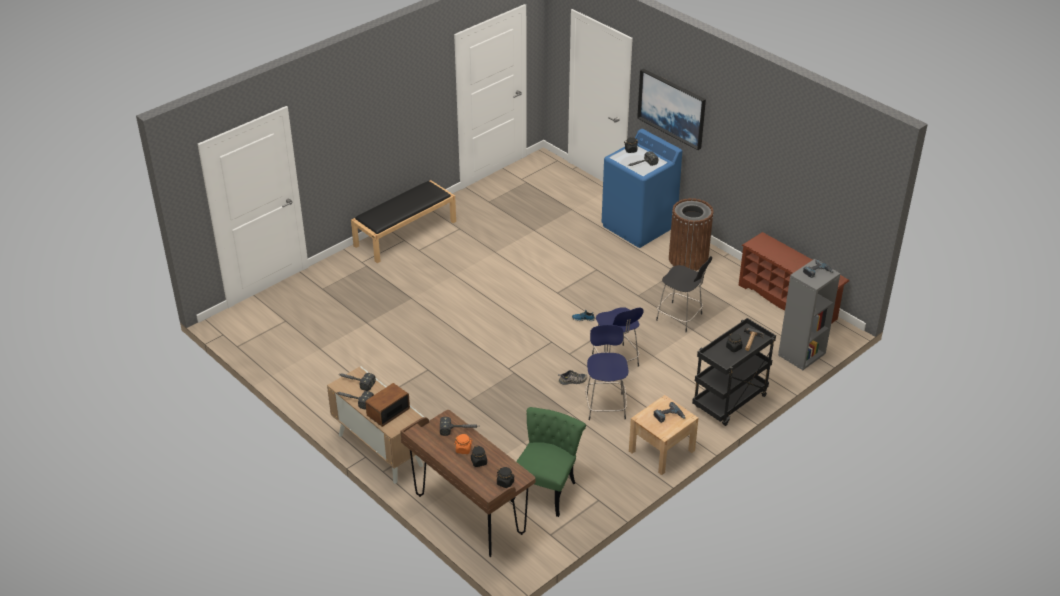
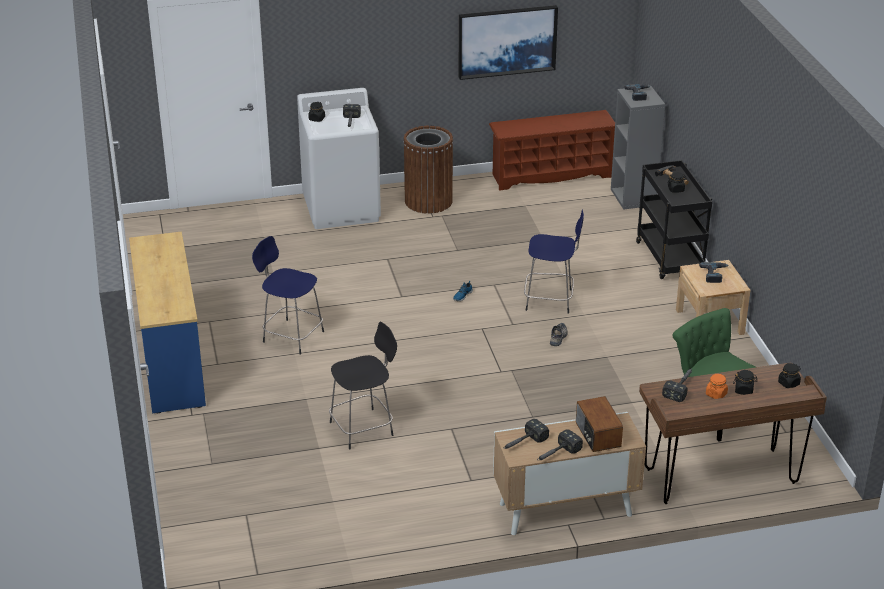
camera: 60 degrees left, 5 degrees down
(405, 233) = (171, 363): black bench -> blue dresser
(605, 405) = (615, 330): blue stool -> blue stool (291, 336)
(639, 226) = (342, 208): blue washing machine -> white washing machine
(672, 108) = (336, 46): picture -> picture (507, 41)
(680, 318) = (518, 239): black stool -> black stool (363, 428)

